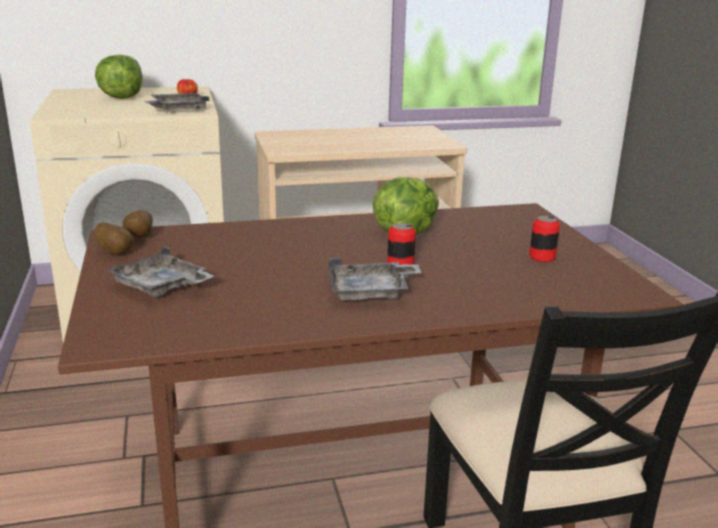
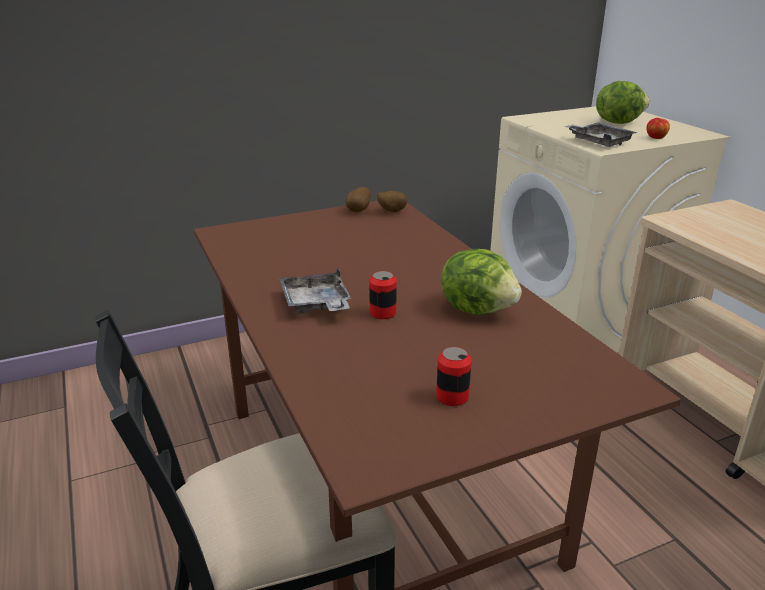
camera: 80 degrees right, 5 degrees up
(161, 287) = (304, 233): grey tray -> none

